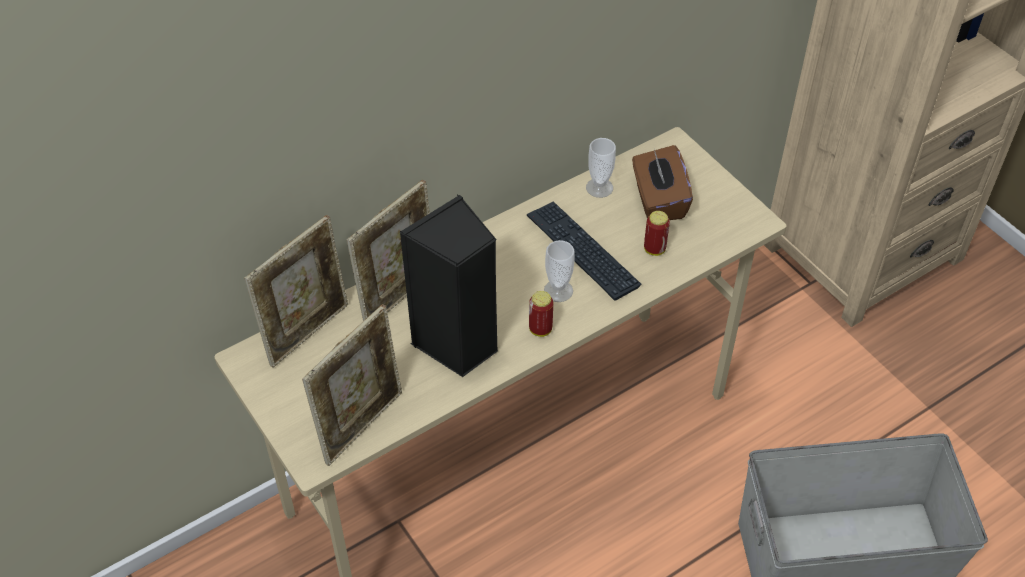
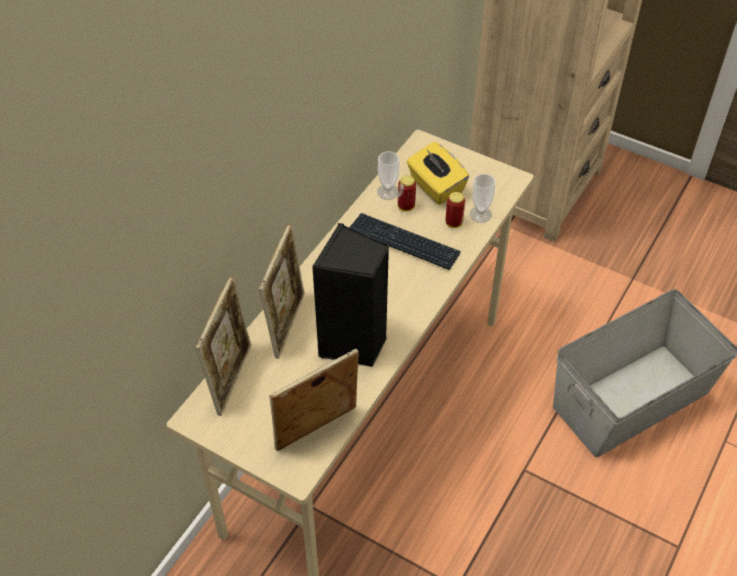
camera: 25 degrees left, 0 degrees up
(361, 424) = (317, 432): picture frame -> picture frame turned 135 degrees counterclockwise
(540, 329) = (407, 310): can -> can (406, 206)
(558, 291) = (403, 277): cup -> cup (480, 214)
(658, 200) = (435, 187): brown tissue box -> yellow tissue box

